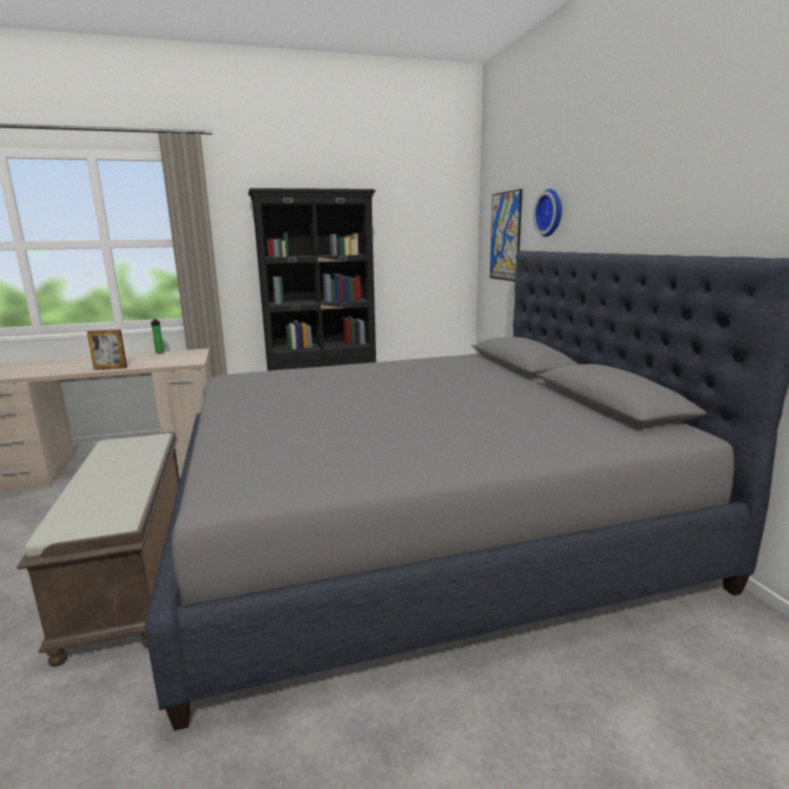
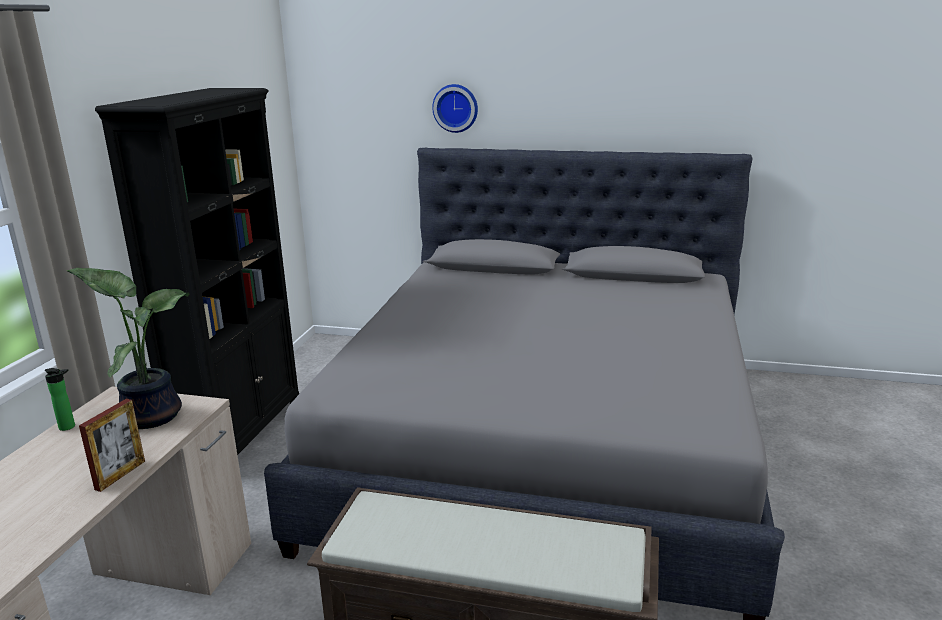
camera: 60 degrees left, 5 degrees up
(178, 358) = (151, 415): none -> potted plant
(505, 236) = (365, 129): picture -> none

